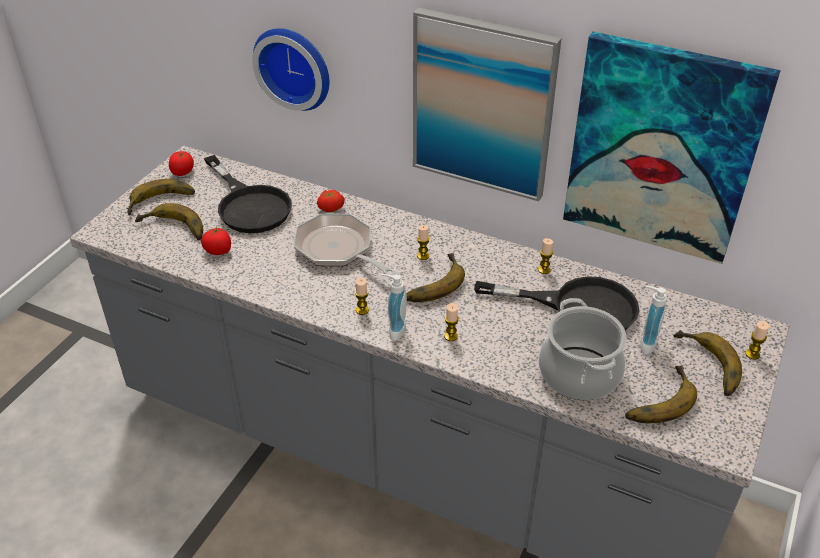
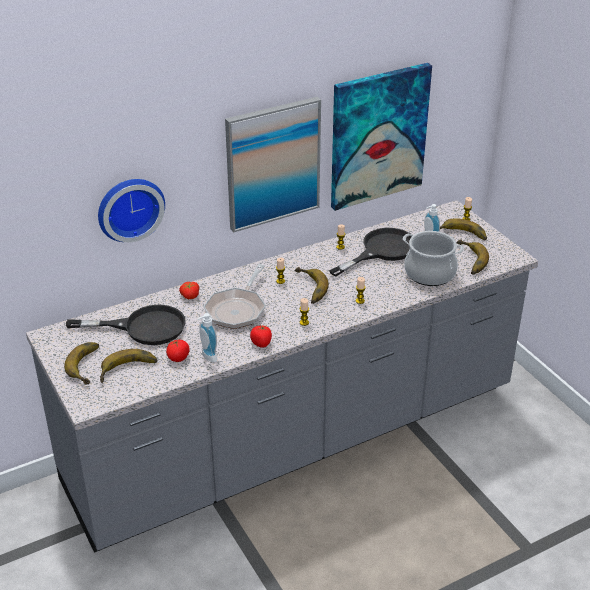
camera: 55 degrees left, 5 degrees down
(182, 172) = (62, 343): tomato -> tomato (261, 343)
(338, 250) = (237, 309): frying pan -> frying pan turned 60 degrees counterclockwise
(394, 330) = (334, 318): soap dispenser -> soap dispenser (207, 357)

